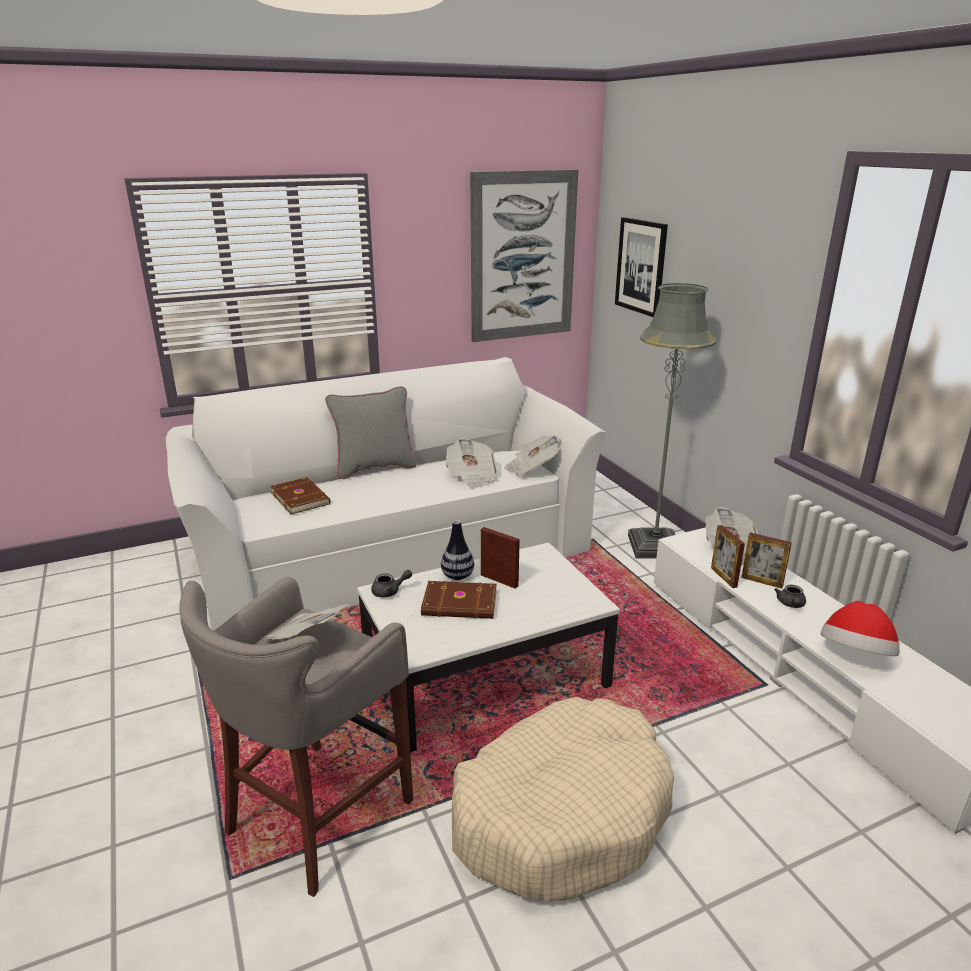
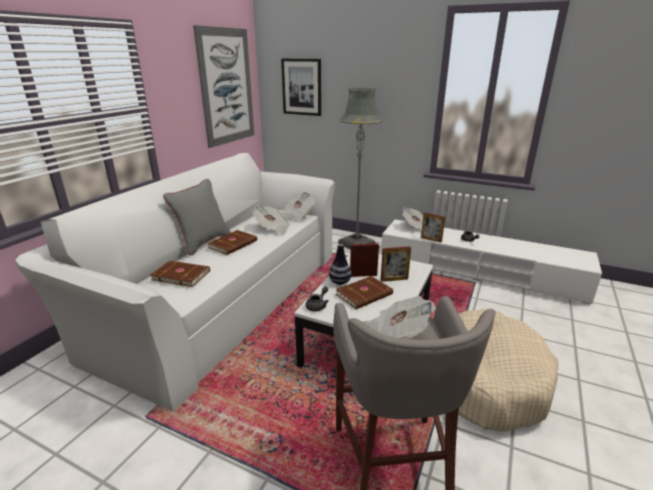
camera: 40 degrees left, 0 degrees up
(396, 481) = (233, 244): none -> brown book
(762, 581) = (446, 236): picture frame -> picture frame (394, 279)
(855, 655) = (515, 250): hat -> none

